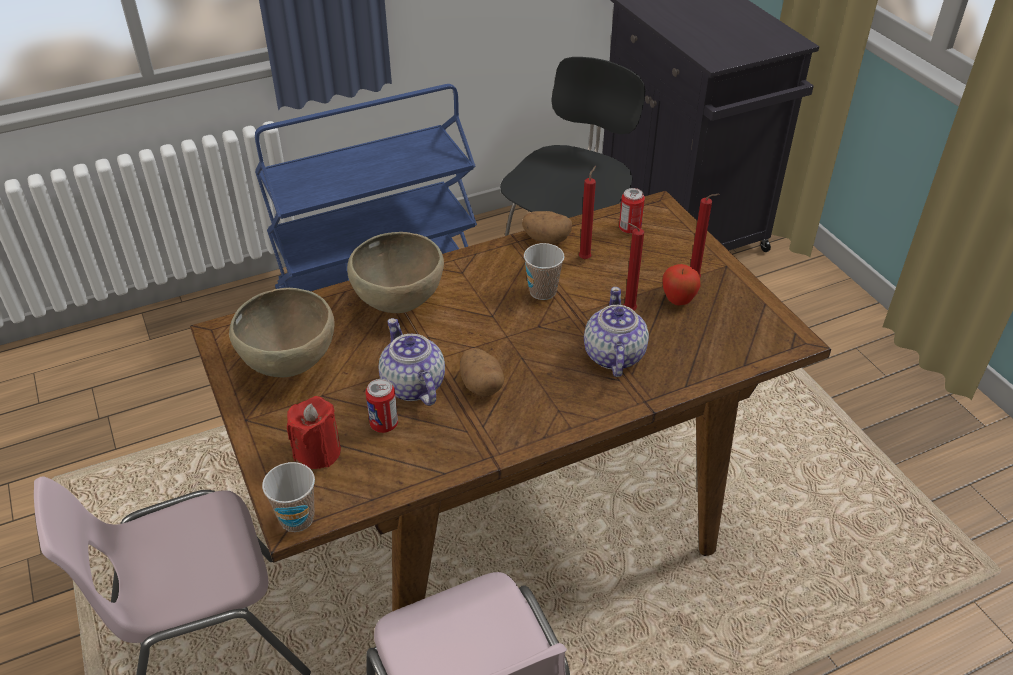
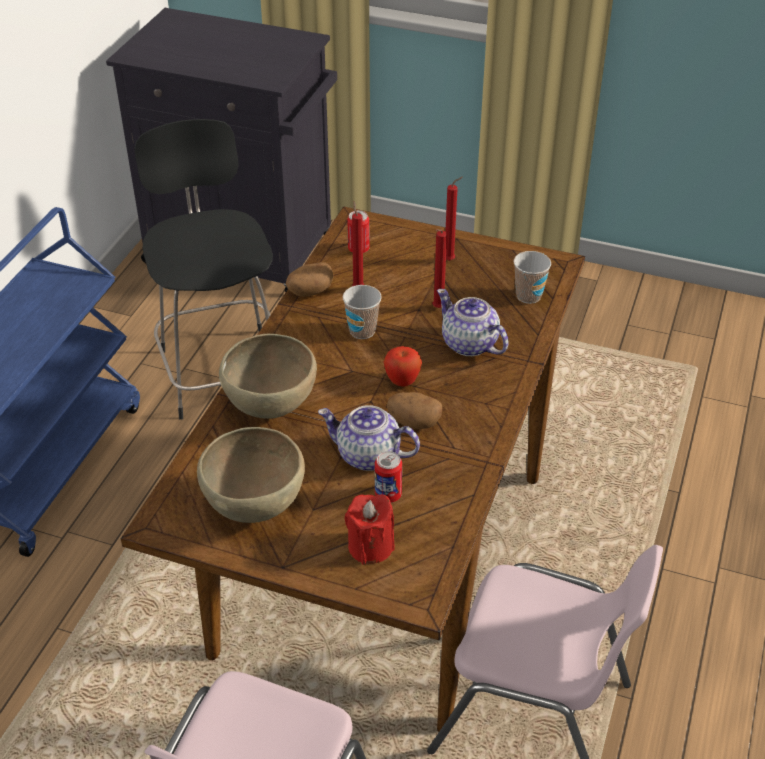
camera: 45 degrees left, 0 degrees up
(297, 518) = (423, 597): cup -> cup (528, 296)
(678, 301) = (459, 281): apple -> apple (402, 382)

